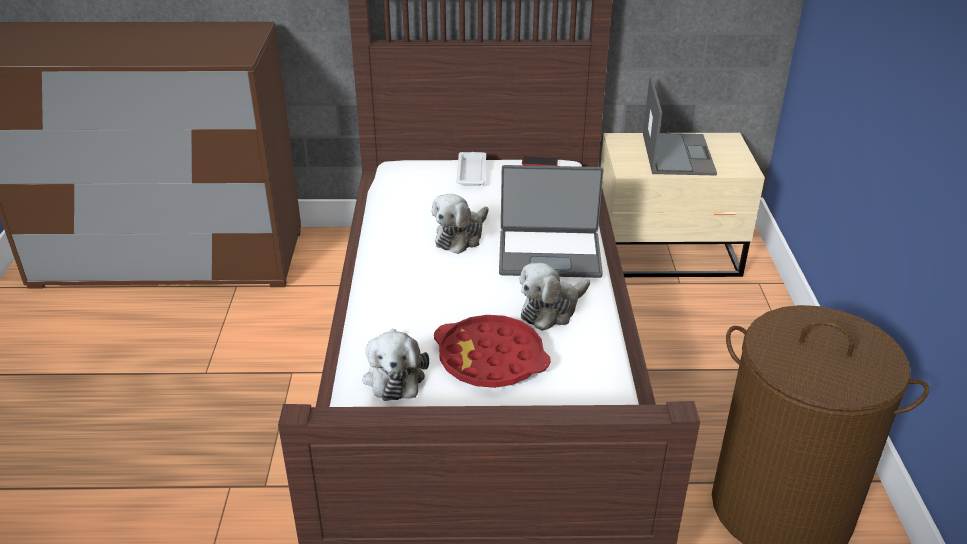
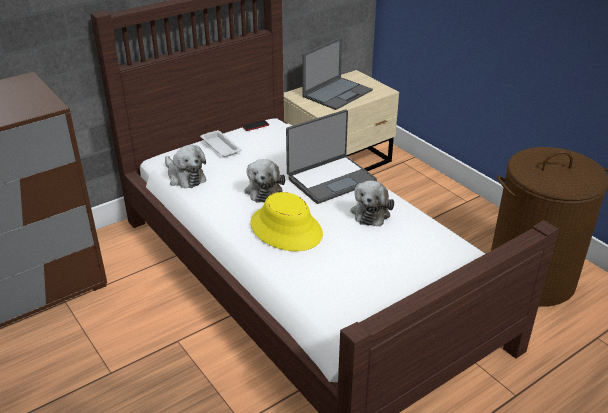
camera: 35 degrees left, 0 degrees up
(394, 375) = (328, 292): plush toy -> plush toy (185, 177)
(433, 288) = (286, 229): none -> yellow hat
(491, 359) = (372, 255): red tray -> none
(677, 154) = (337, 93): laptop -> laptop turned 75 degrees clockwise

